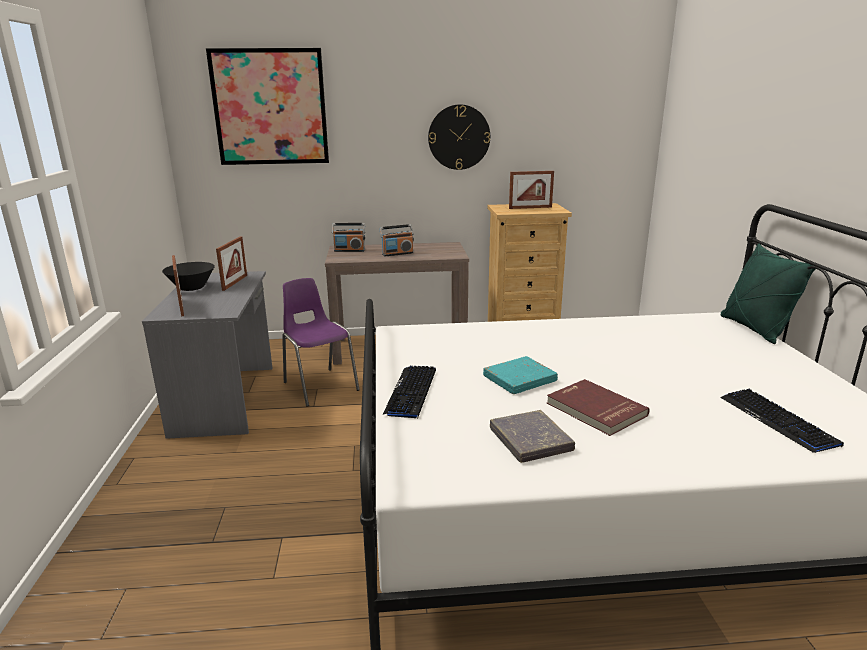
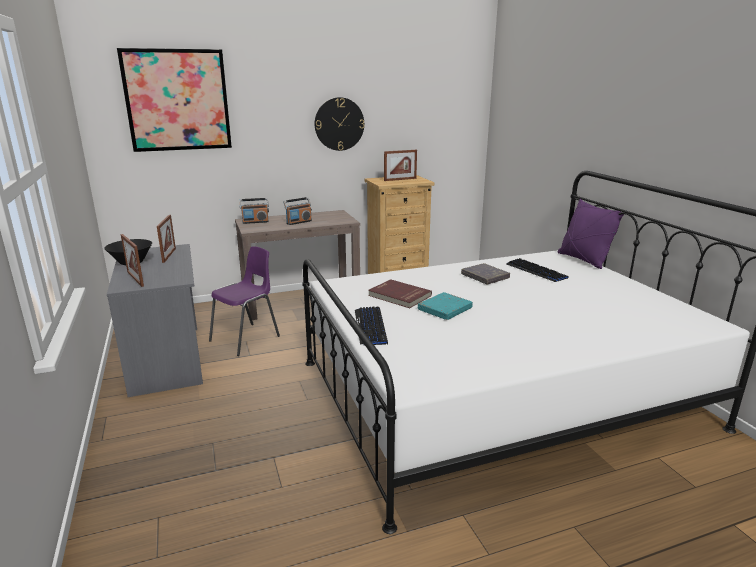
camera: 15 degrees left, 0 degrees up
(319, 386) = (247, 338): purple chair -> purple chair turned 90 degrees clockwise
(530, 440) = (476, 349): grey book -> grey book (485, 277)
(595, 410) = (508, 324): red book -> red book (399, 296)
(754, 329) = (583, 260): green pillow -> purple pillow
(777, 421) = (625, 318): keyboard -> keyboard (536, 271)

